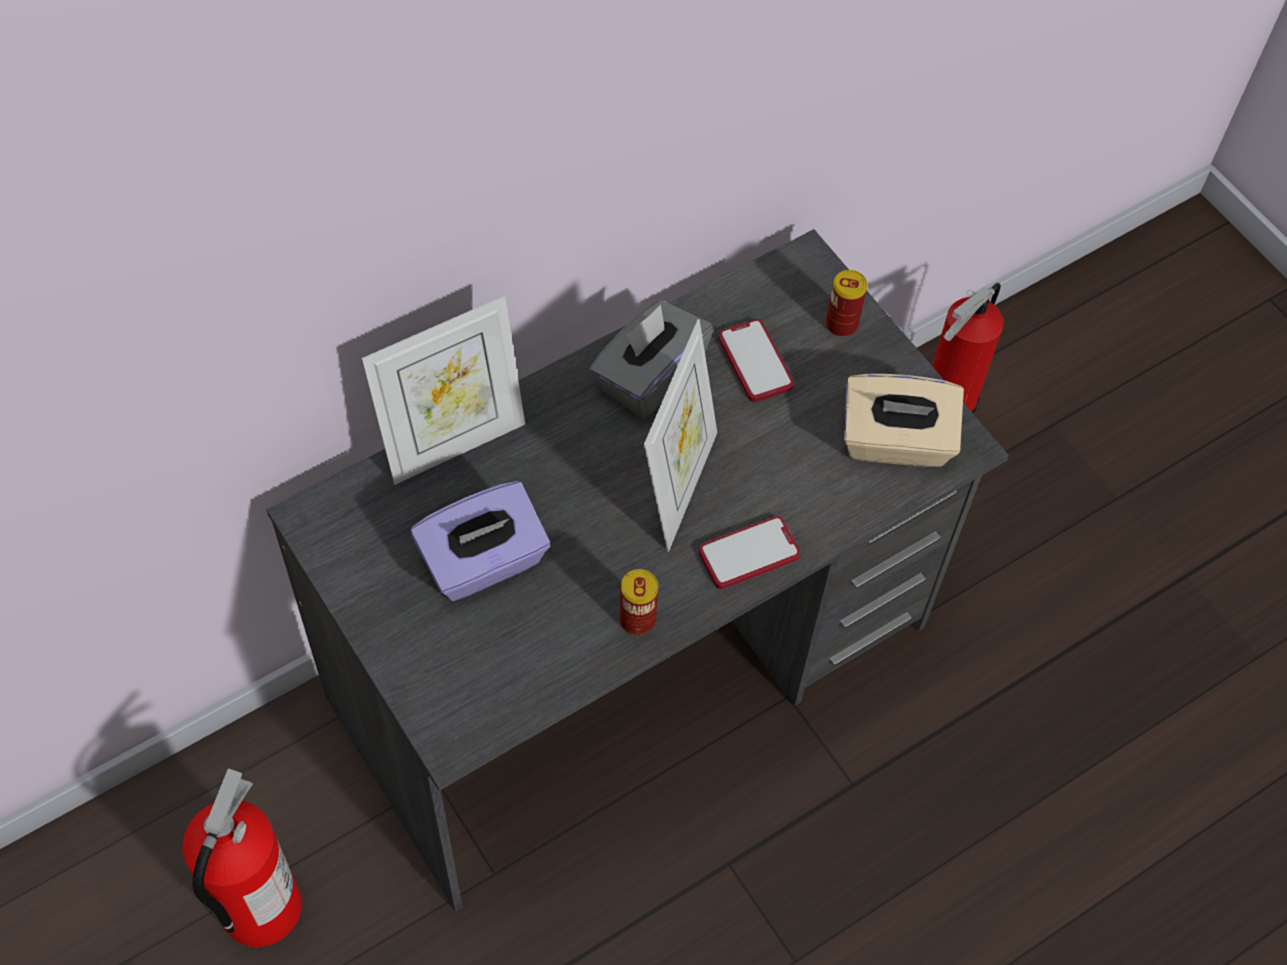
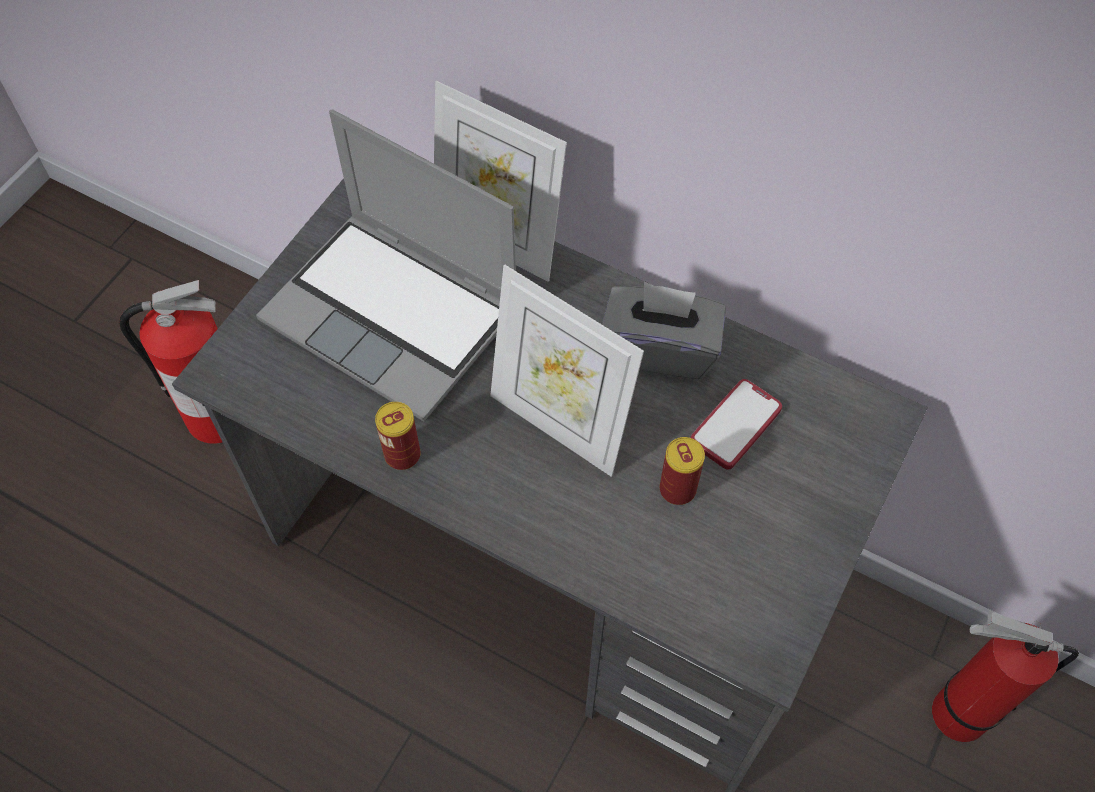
camera: 65 degrees right, 0 degrees up
(483, 562) = (395, 316): purple tissue box -> laptop
(678, 486) = (559, 424): picture frame -> picture frame turned 45 degrees clockwise
(749, 554) = (522, 514): phone -> none
(841, 324) = (833, 480): can -> can (677, 489)
(895, 442) = (729, 589): beige tissue box -> none

